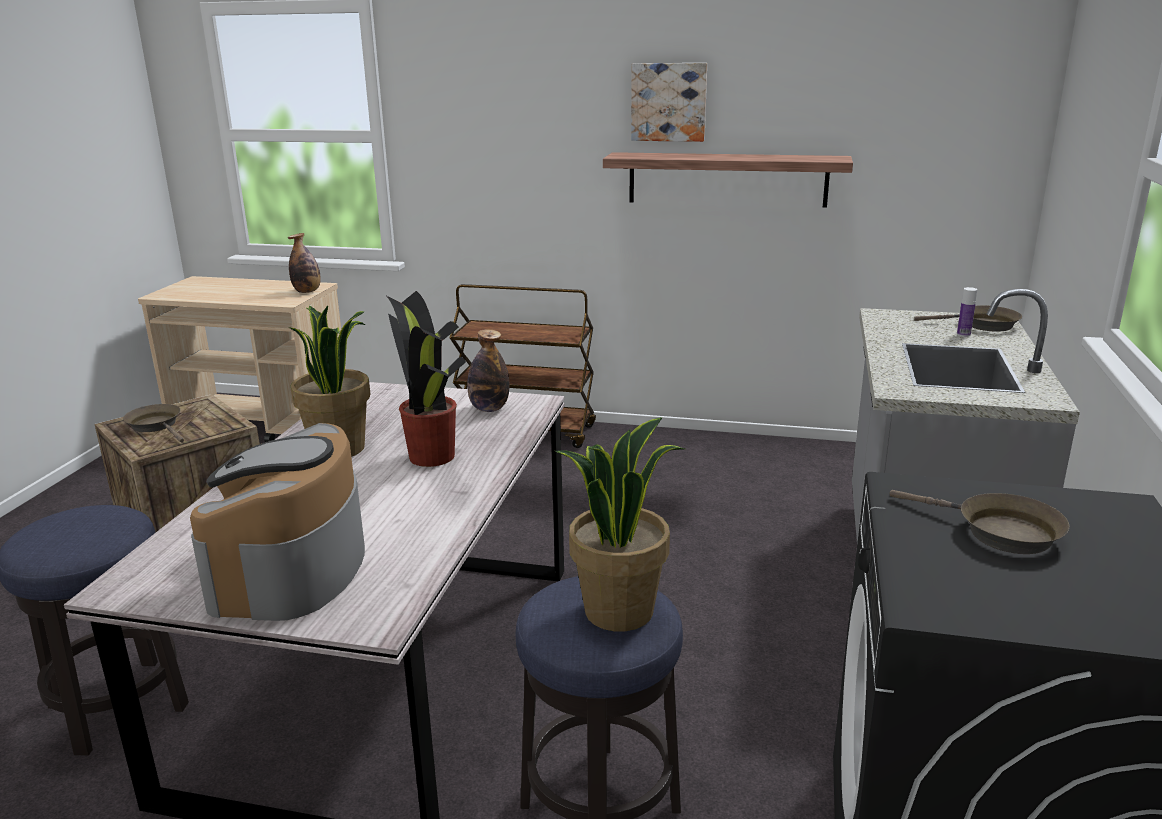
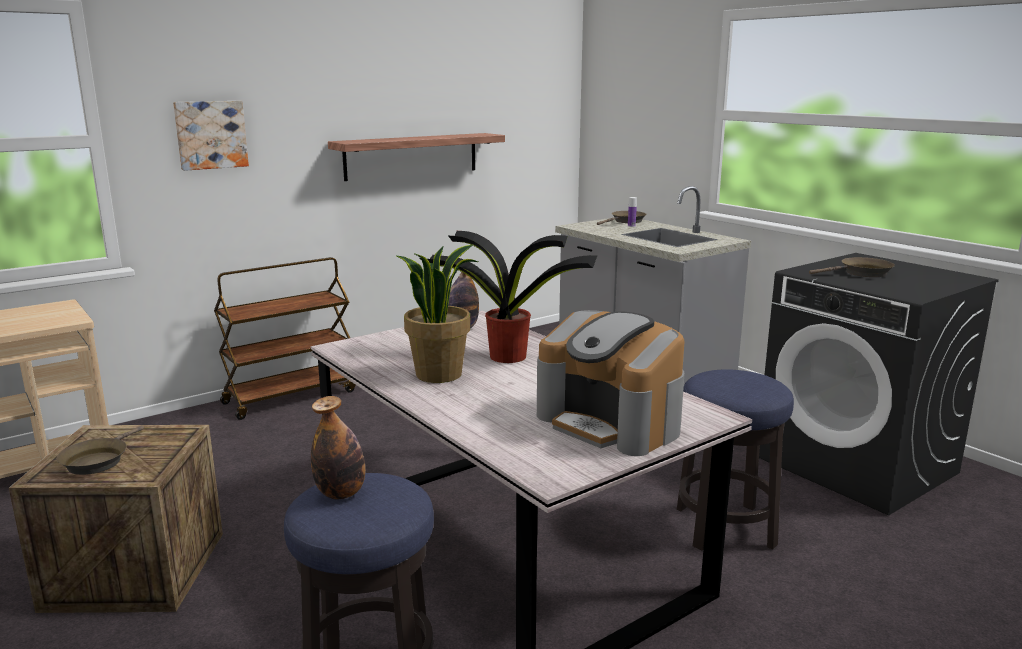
camera: 50 degrees left, 5 degrees down
(157, 426) = (98, 460): brown frying pan -> brown frying pan turned 75 degrees counterclockwise
(307, 291) = (65, 310): bottle -> bottle (341, 493)
(619, 610) = (744, 379): potted plant -> none
(669, 102) = (367, 98): picture -> picture (210, 134)

